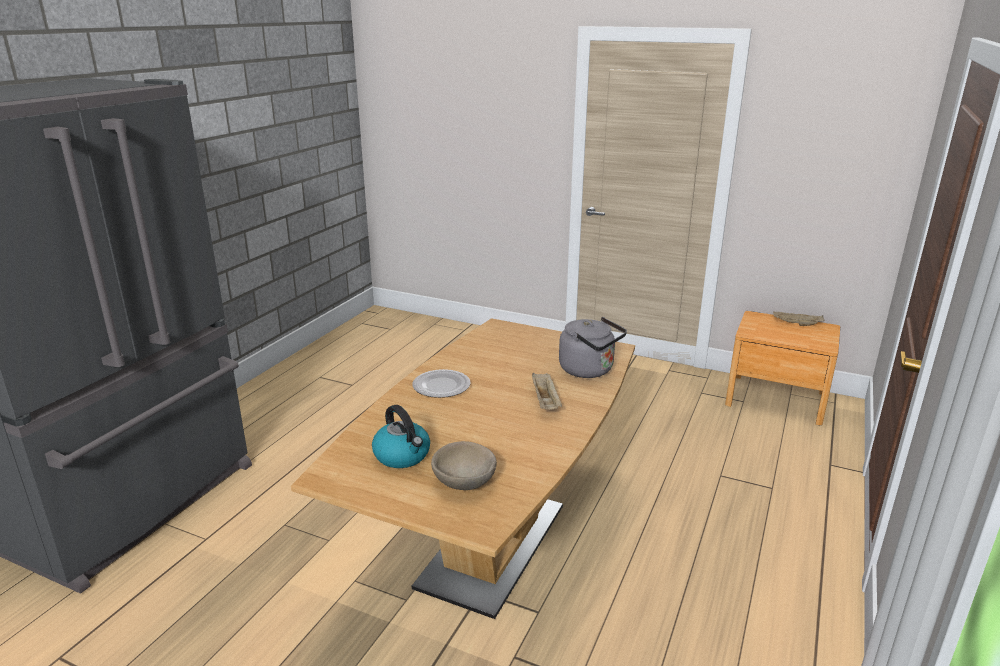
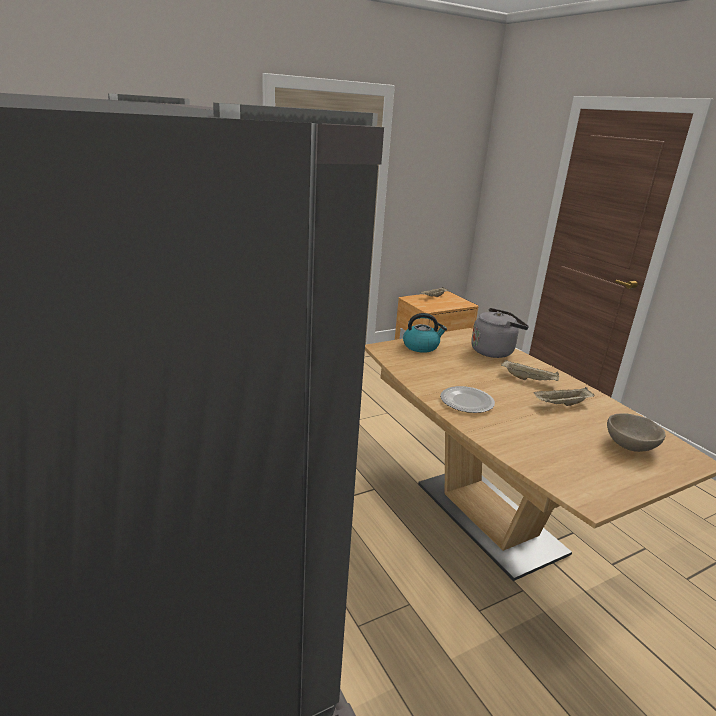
camera: 55 degrees left, 0 degrees up
(403, 456) = (574, 455): kettle -> kettle (421, 346)
(509, 430) = (561, 404): none -> beige tray

